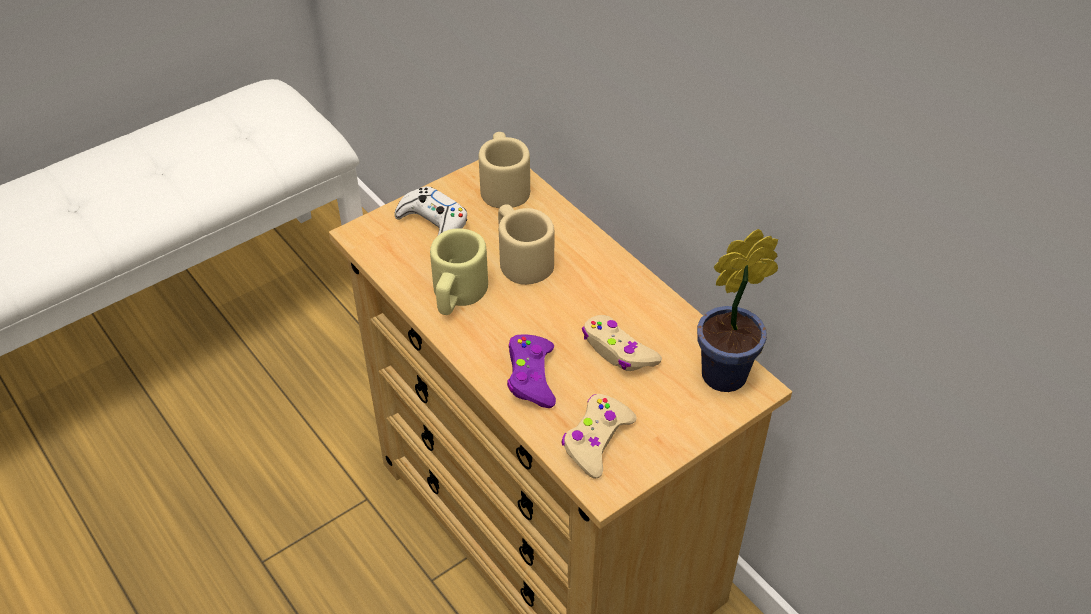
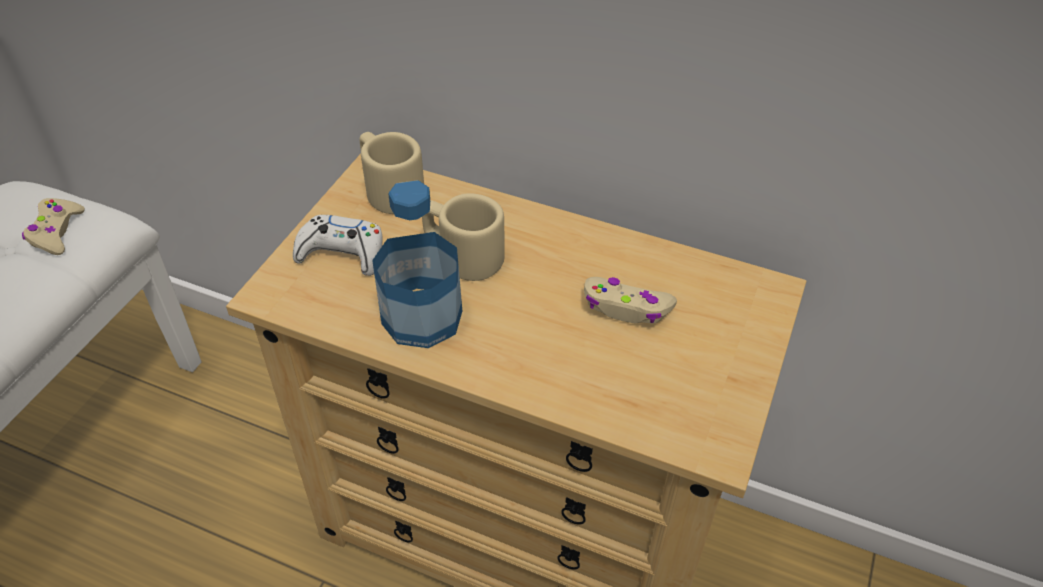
camera: 30 degrees left, 0 degrees up
(457, 295) = (422, 317): beige mug -> bottle
(531, 377) = (563, 370): purple game controller -> none
(596, 440) = (677, 407): beige game controller -> beige game controller (56, 232)
(730, 373) = (742, 286): potted plant -> none

